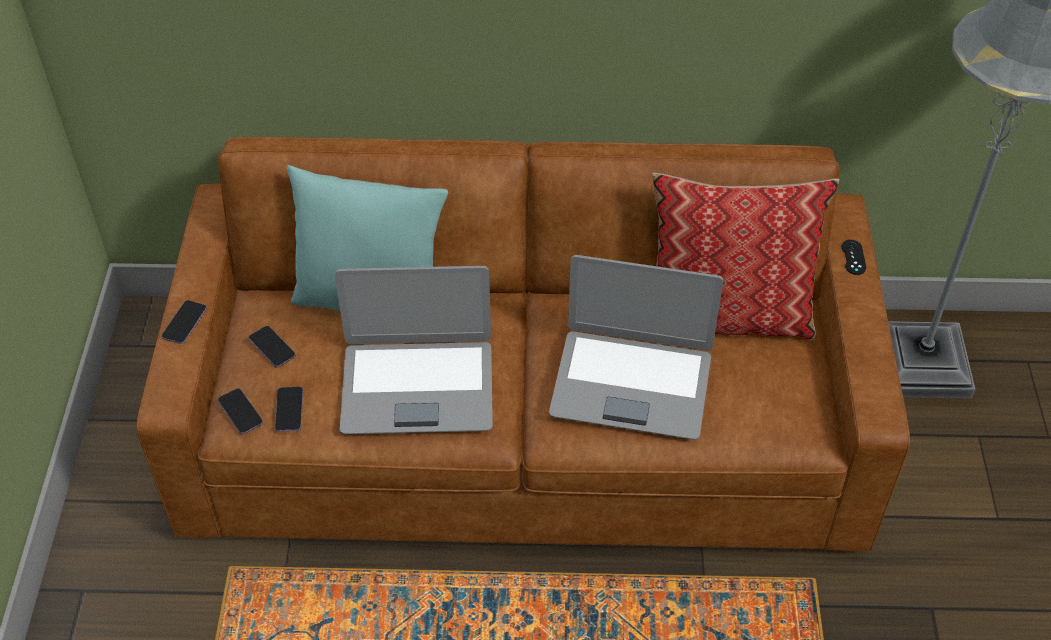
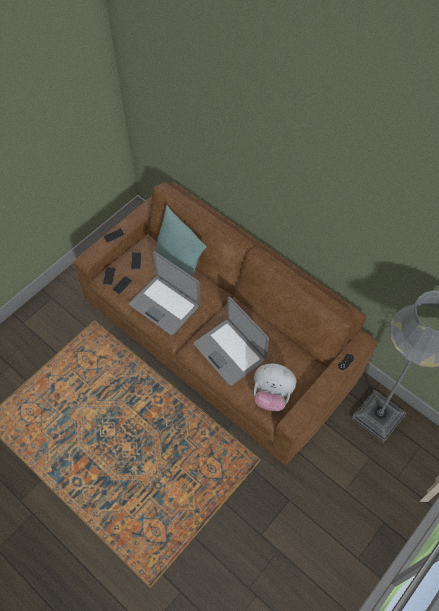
camera: 40 degrees right, 10 degrees up
(727, 314) = (287, 350): pillow -> none
(783, 403) = (272, 394): none -> plush toy

